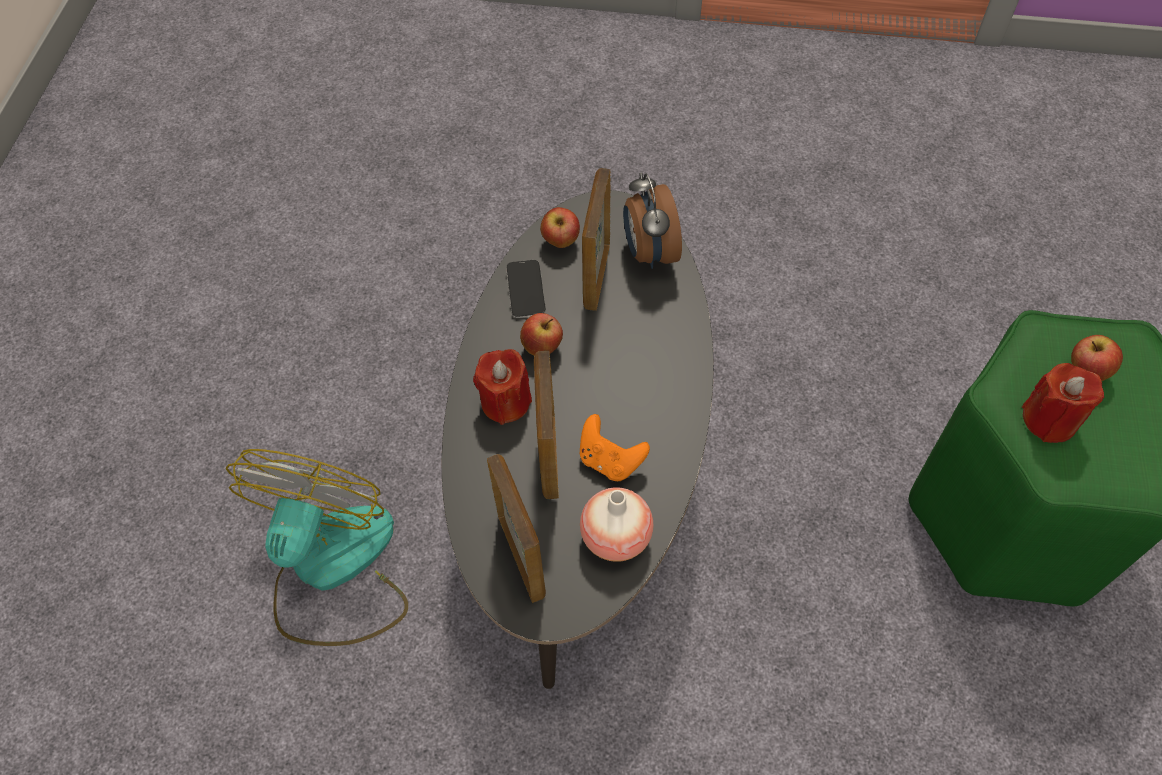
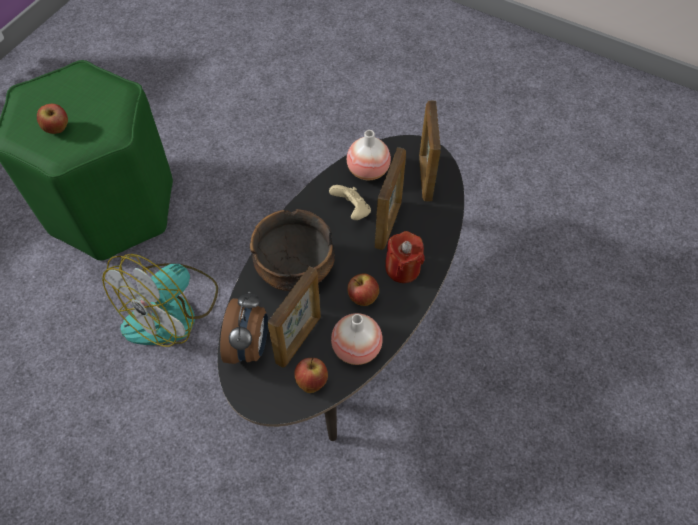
camera: 160 degrees left, 0 degrees up
(333, 570) = (531, 316): fan -> fan (172, 310)
(525, 289) = (356, 348): phone -> vase
(610, 460) = (352, 210): orange game controller -> beige game controller
(644, 351) = (295, 270): none -> bowl
(1049, 419) = (102, 114): red candle -> none

